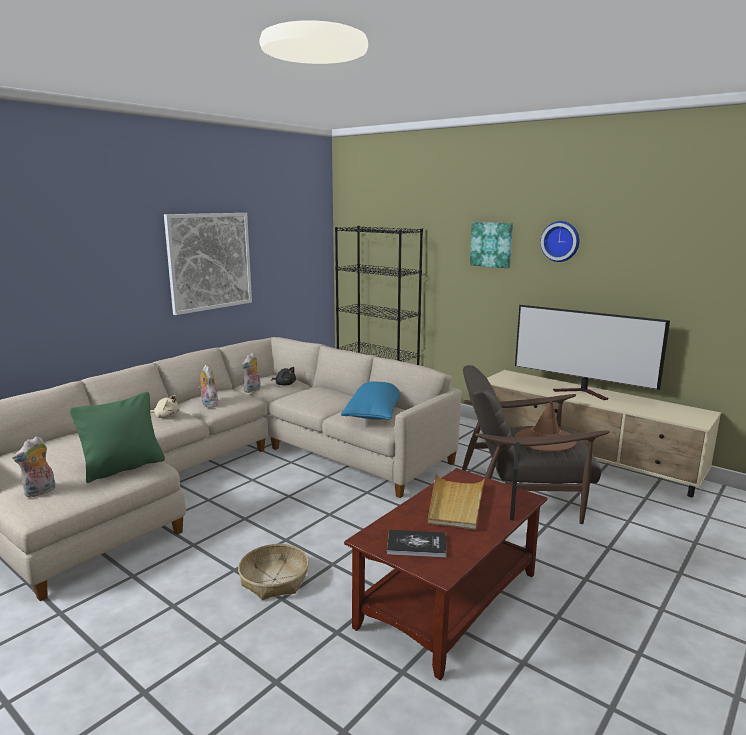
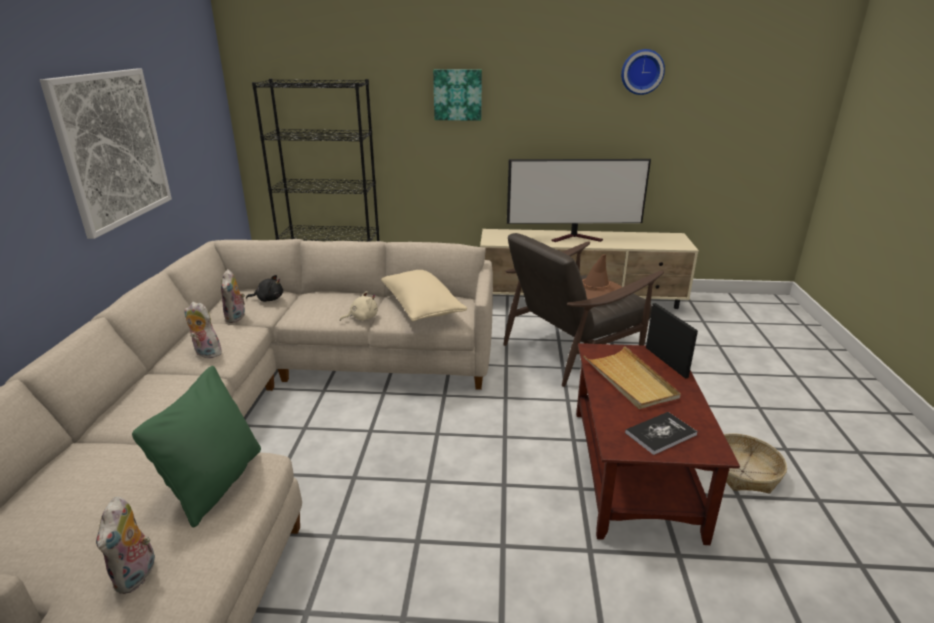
camera: 35 degrees left, 10 degrees up
(166, 416) = (169, 389): beige plush toy -> beige plush toy (362, 318)
(274, 580) = (472, 529): basket -> basket (743, 471)
(375, 413) = (422, 307): blue pillow -> beige pillow
(561, 241) = (536, 87): wall clock -> wall clock (642, 72)

